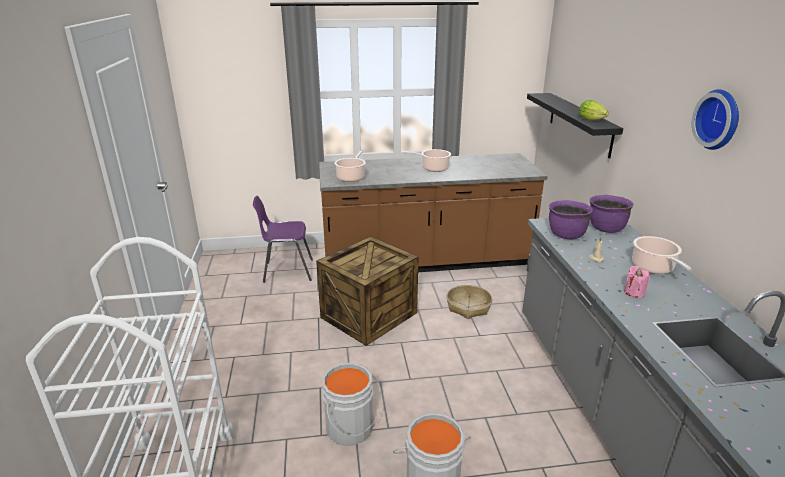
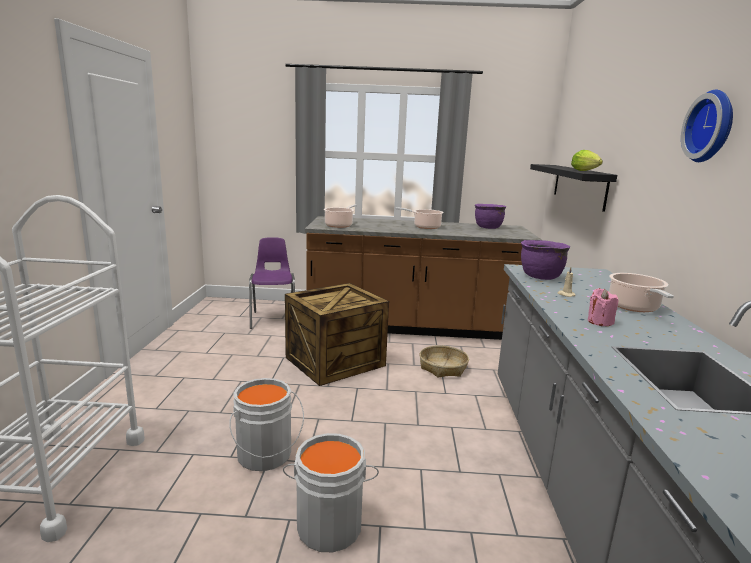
camera: 10 degrees right, 10 degrees down
(287, 271) = (273, 319): purple chair -> purple chair turned 75 degrees clockwise
(605, 228) = (589, 277): purple cooking pot -> purple cooking pot (487, 227)

